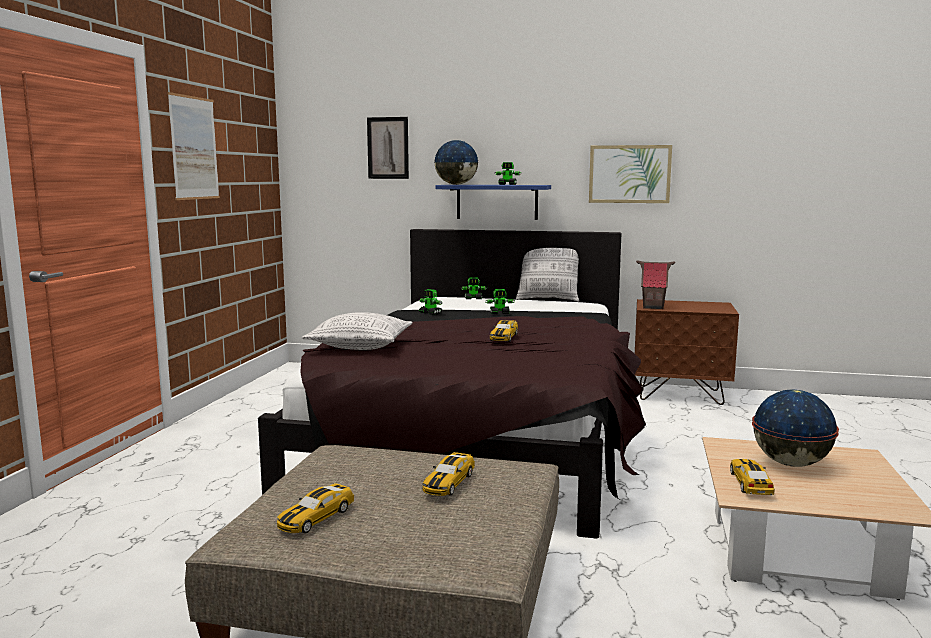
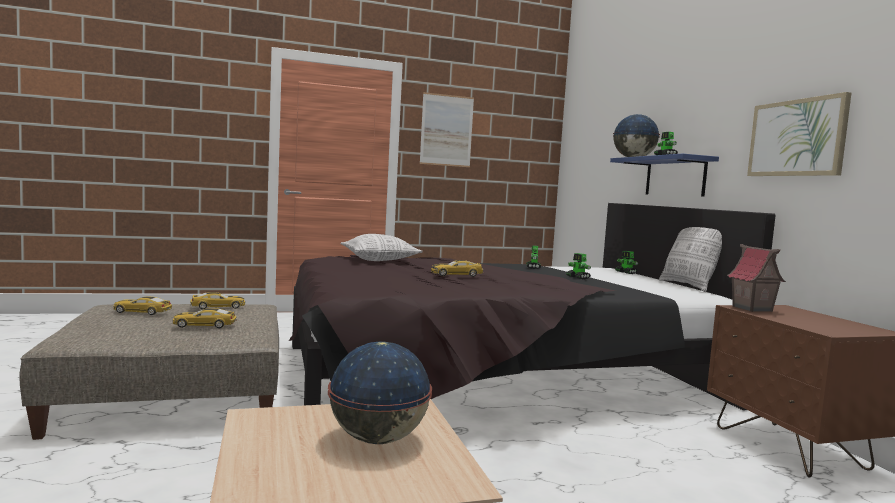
camera: 60 degrees right, 5 degrees down
(388, 148) = (612, 129): picture -> none
(750, 484) = (293, 420): toy car -> toy car (218, 307)

